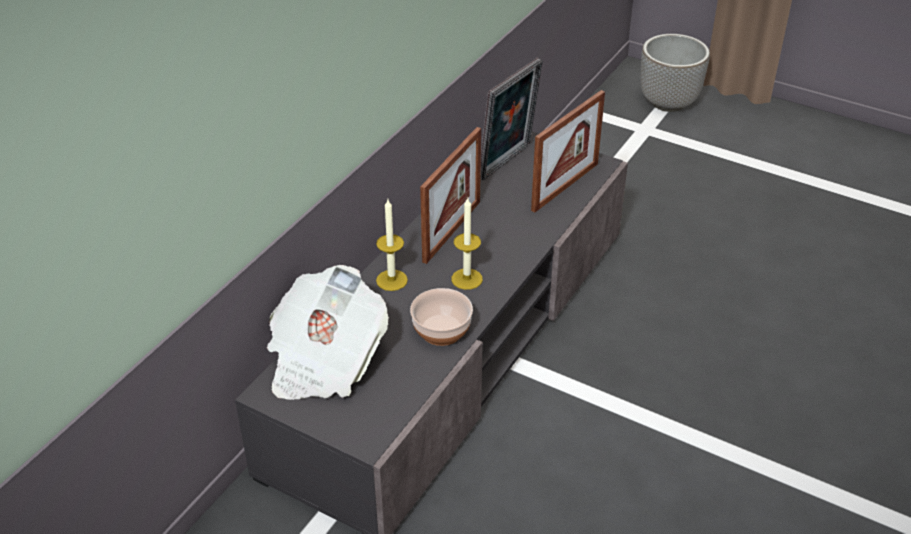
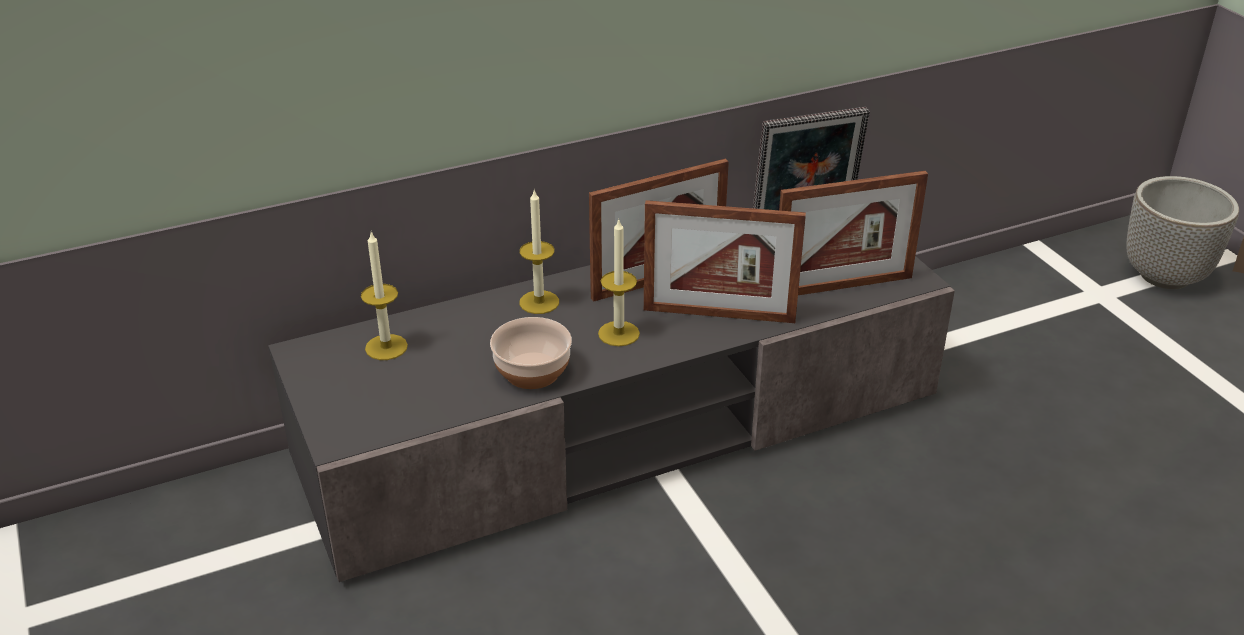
camera: 35 degrees right, 5 degrees down
(324, 360) = (386, 347): newspaper -> candle
(513, 238) = (719, 314): none -> picture frame

